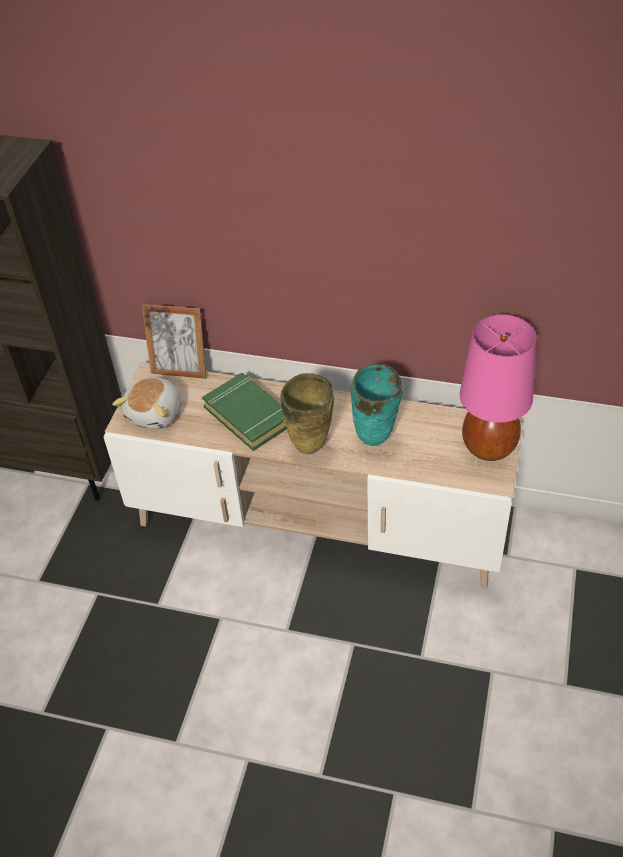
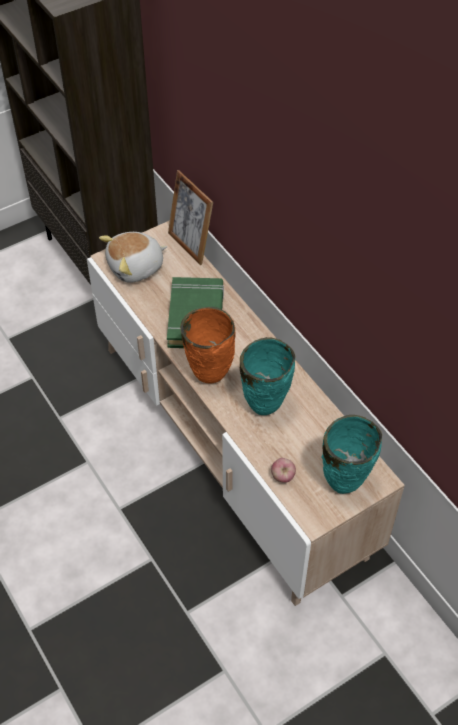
camera: 40 degrees right, 5 degrees up
(309, 448) = (208, 377): beige vase -> orange vase
(443, 472) = (282, 477): none -> apple
(488, 447) = (343, 485): pink table lamp -> turquoise vase

